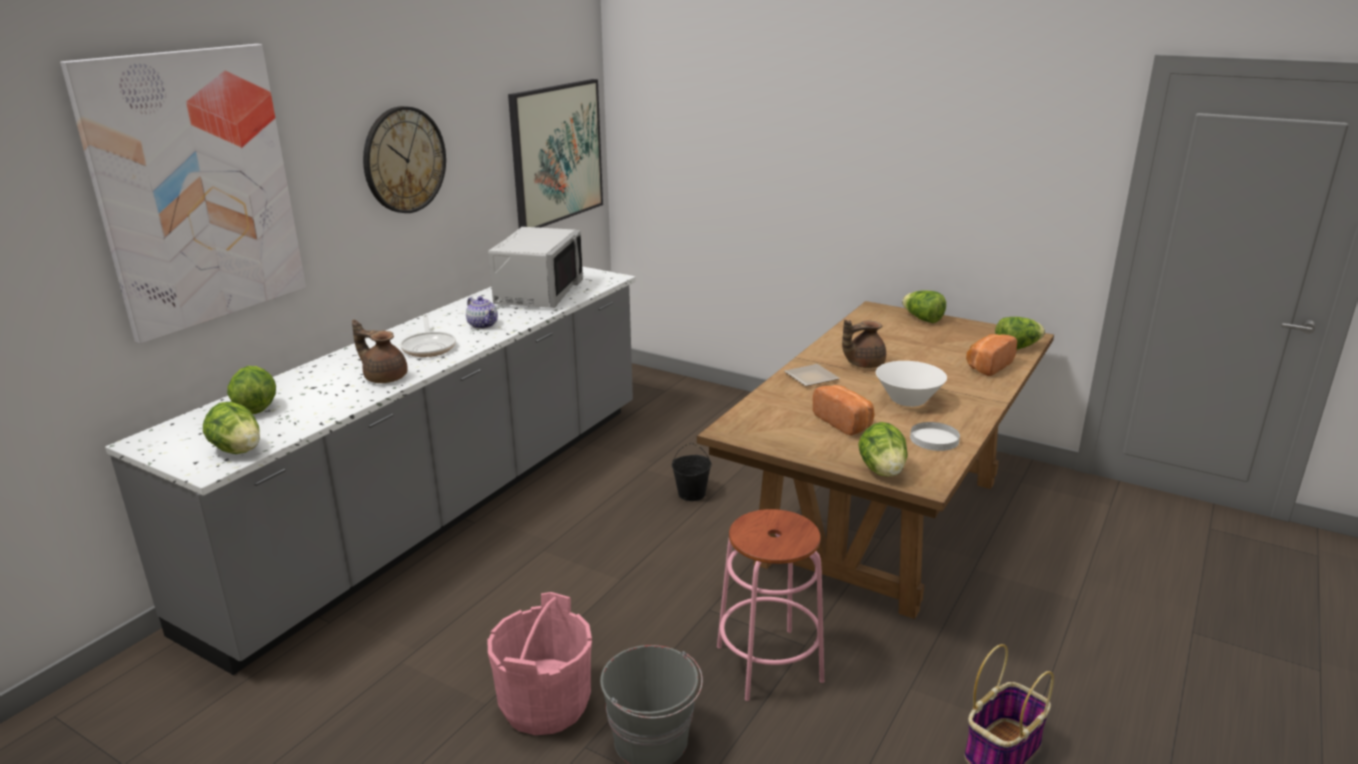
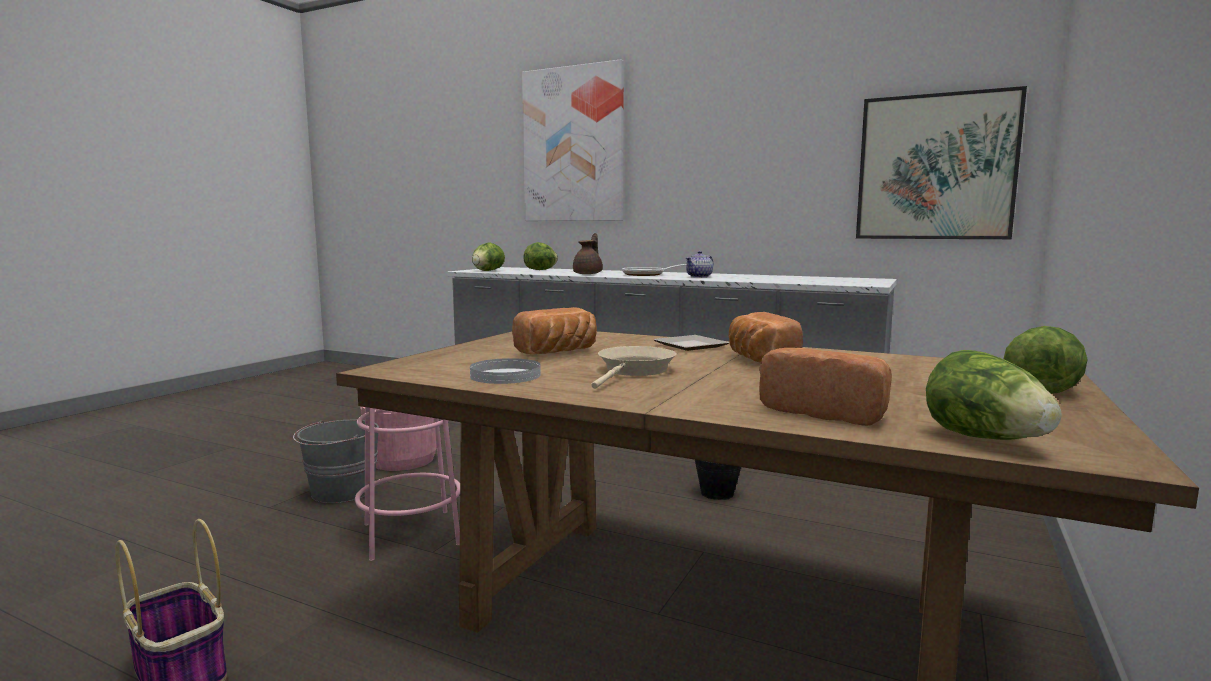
camera: 85 degrees right, 15 degrees down
(404, 160) = (726, 148): wall clock -> none
(538, 293) = (790, 279): grey microwave -> none
(863, 364) = (759, 360): brown teapot -> bread
(882, 471) = (429, 359): lettuce -> none
(908, 400) = (634, 371): white bowl -> beige frying pan

